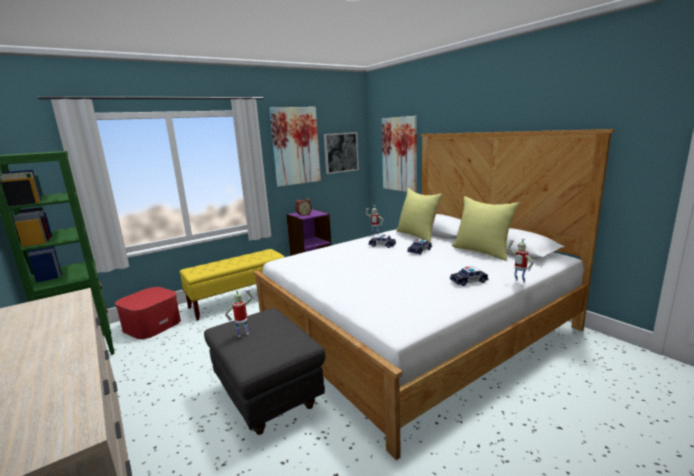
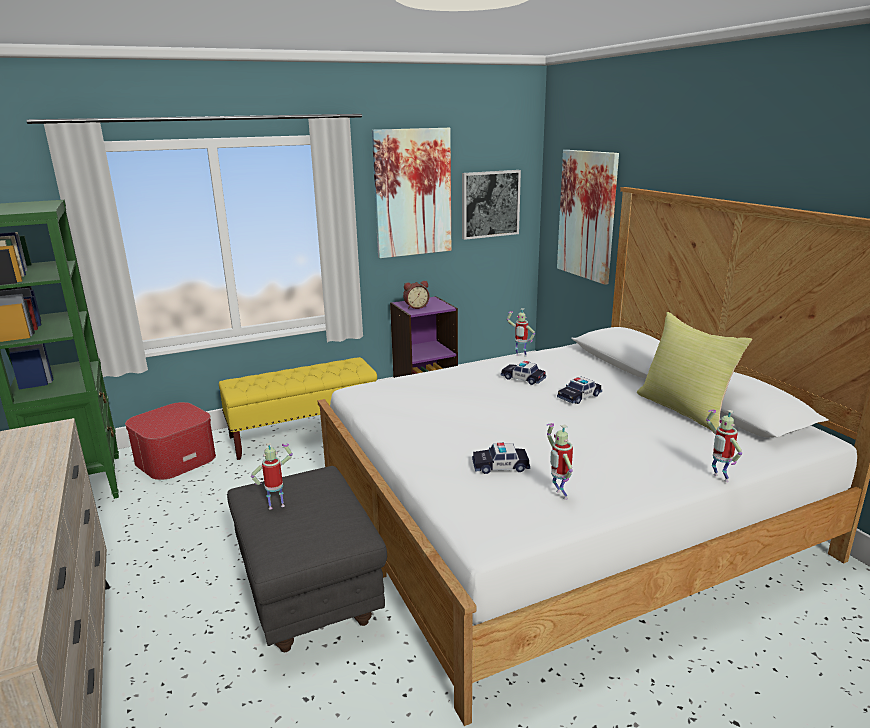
camera: 10 degrees right, 5 degrees up
(418, 235) = (590, 364): yellow pillow -> none
(432, 300) = (559, 495): none -> toy robot
(468, 281) = (634, 466): toy car -> toy car (500, 466)

